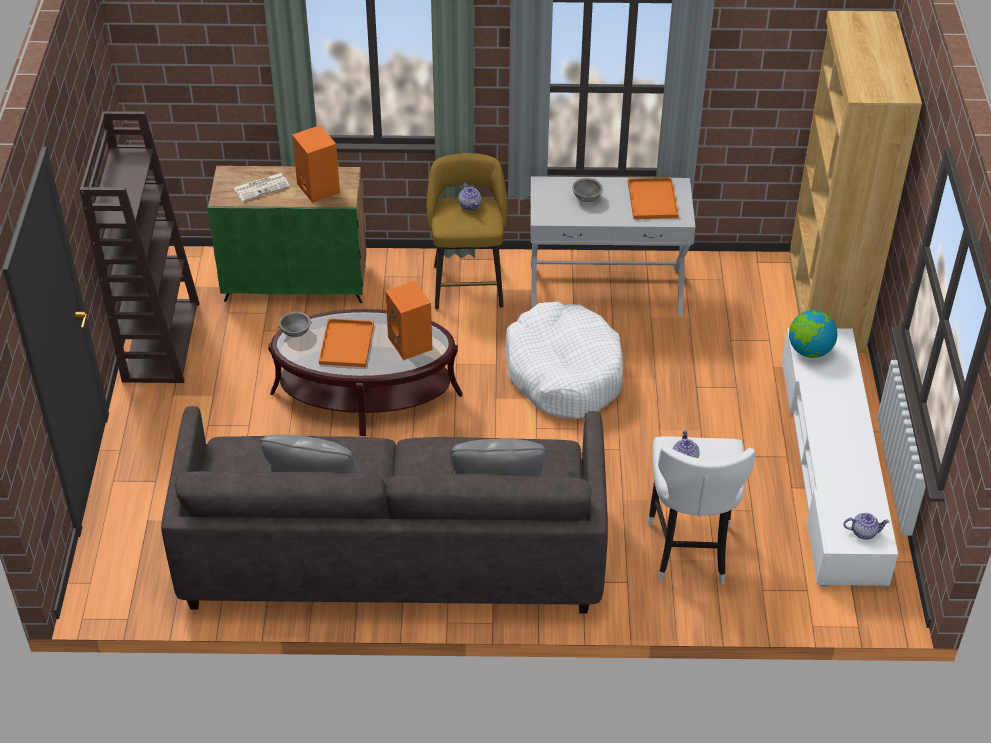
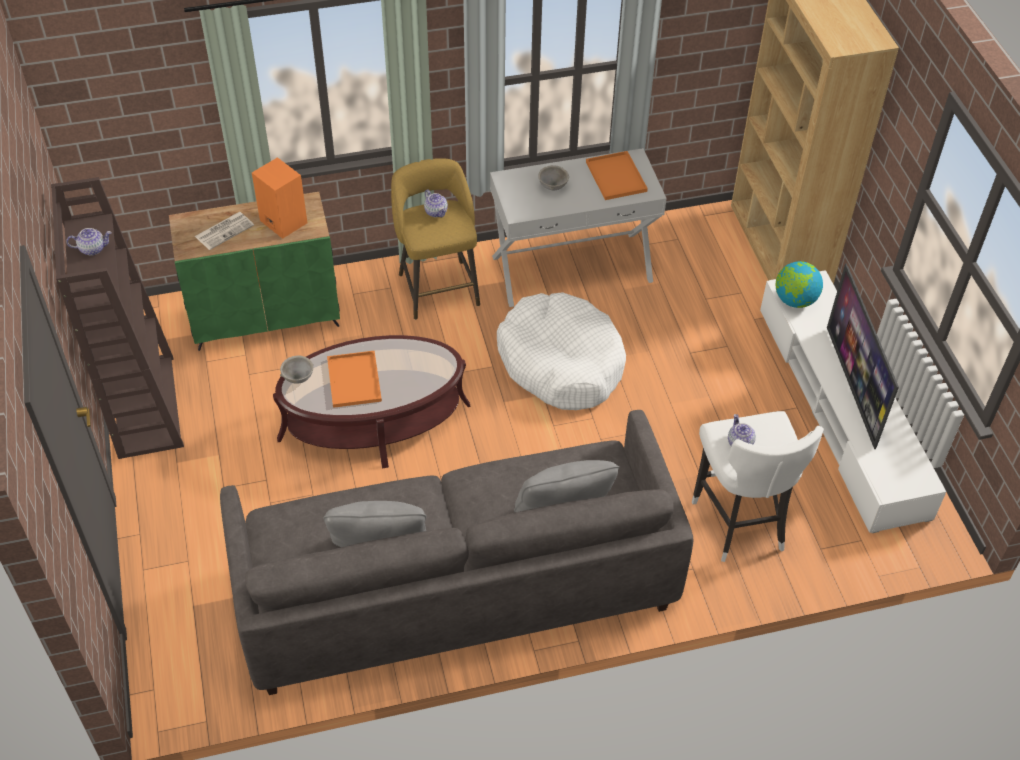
camera: 15 degrees left, 5 degrees up
(411, 344) = (419, 367): orange speaker -> none
(838, 440) = (853, 386): none -> television
(864, 532) = (908, 475): teapot -> teapot (93, 248)

